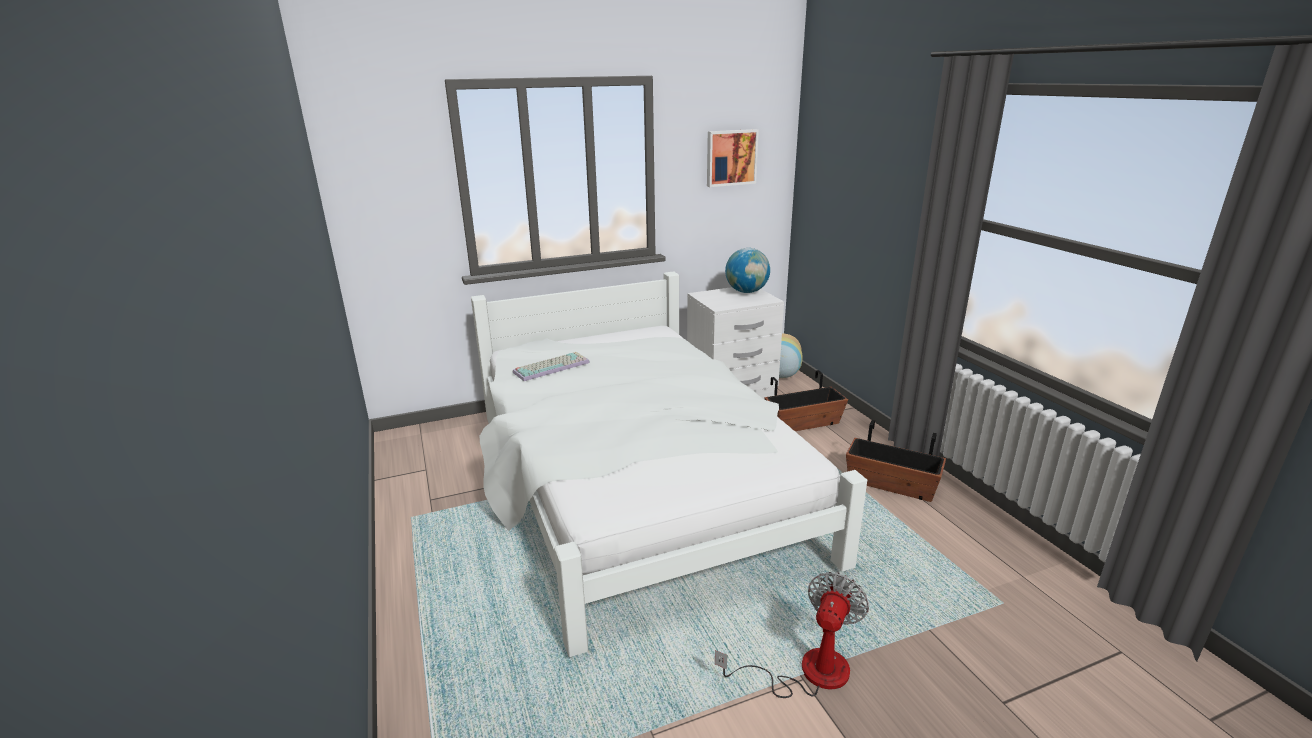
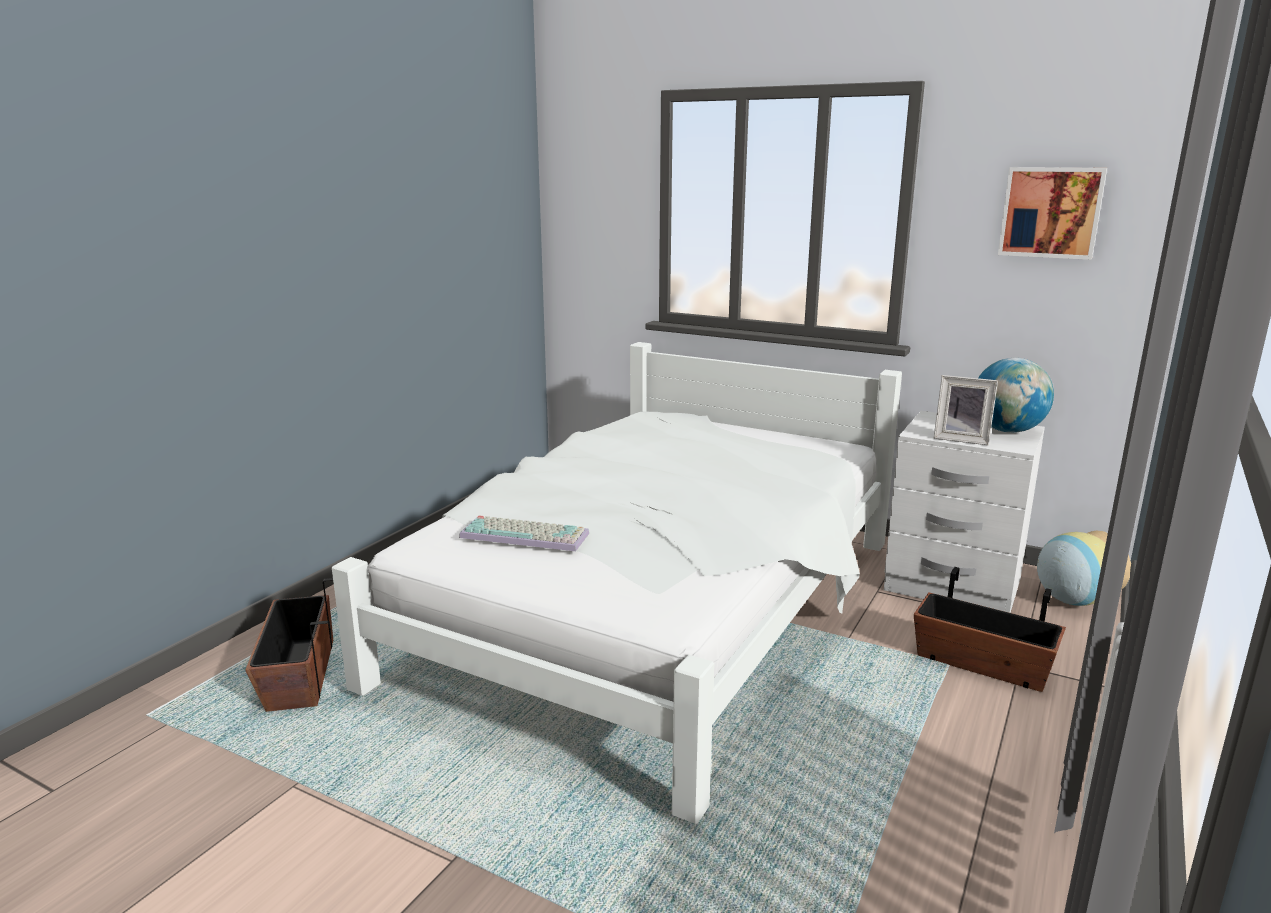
camera: 50 degrees right, 5 degrees down
(552, 366) = (646, 436): keyboard -> keyboard (527, 535)
(742, 303) = (961, 439): none -> picture frame
(807, 672) = (466, 860): fan -> none
(891, 484) = (963, 798): planter -> planter (299, 674)

